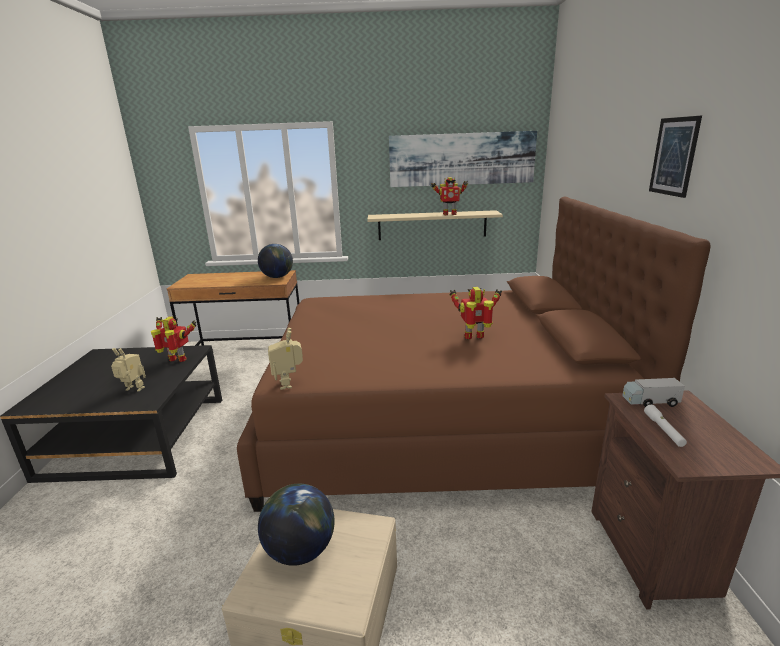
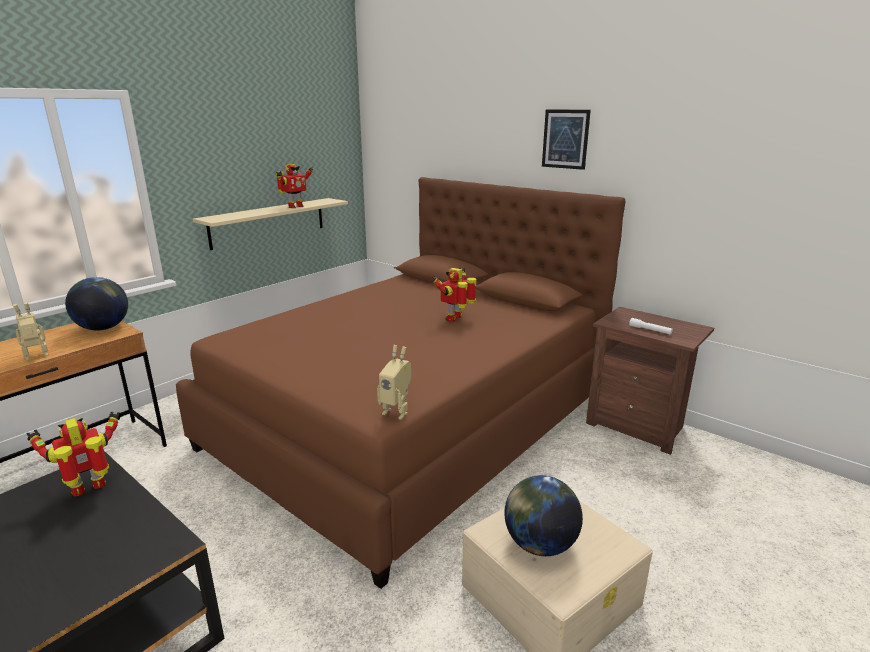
camera: 50 degrees left, 0 degrees up
(133, 390) = (102, 551): toy robot -> toy robot (37, 357)
(461, 159) = (289, 142): picture -> none
(650, 402) = (618, 319): toy truck -> none

